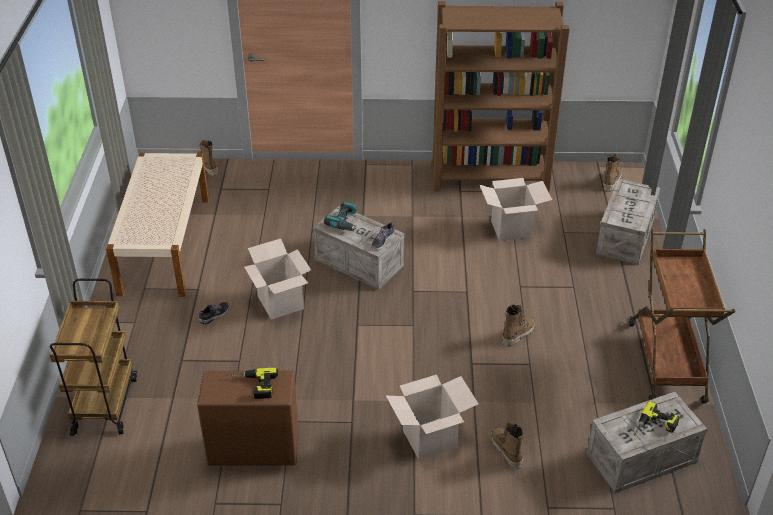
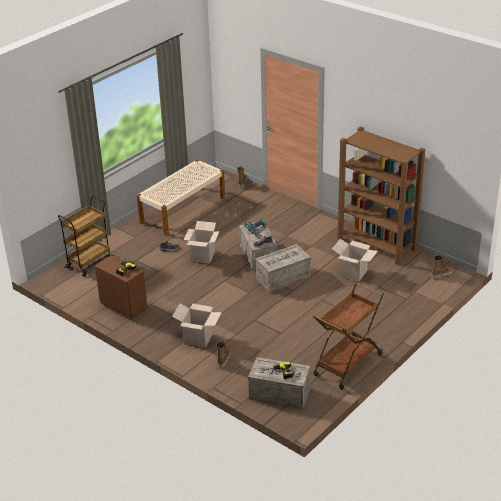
camera: 40 degrees right, 5 degrees down
(517, 335) = (292, 319): boot -> none
(625, 236) = (410, 302): crate -> crate (283, 278)

